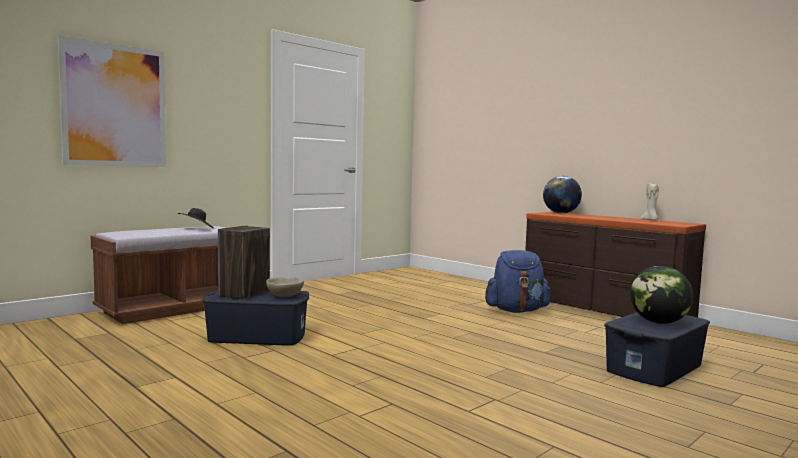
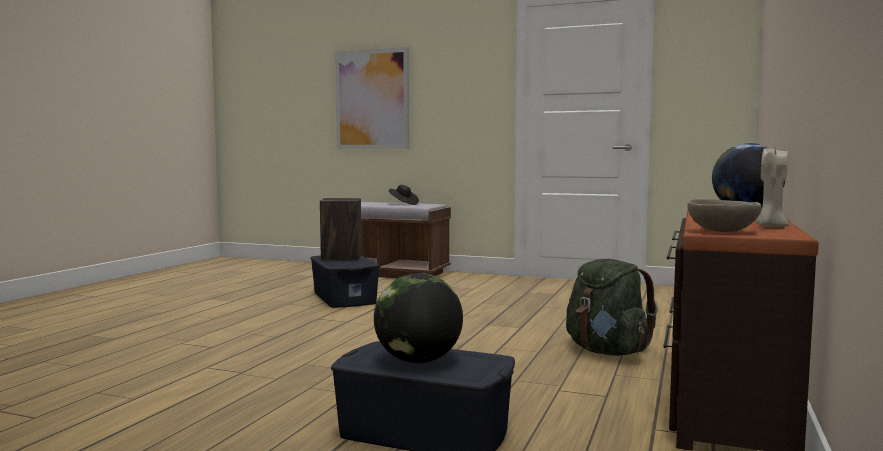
camera: 65 degrees right, 0 degrees up
(285, 296) = (347, 264): beige bowl -> beige bowl (721, 231)
(516, 311) = (607, 352): blue backpack -> green backpack

